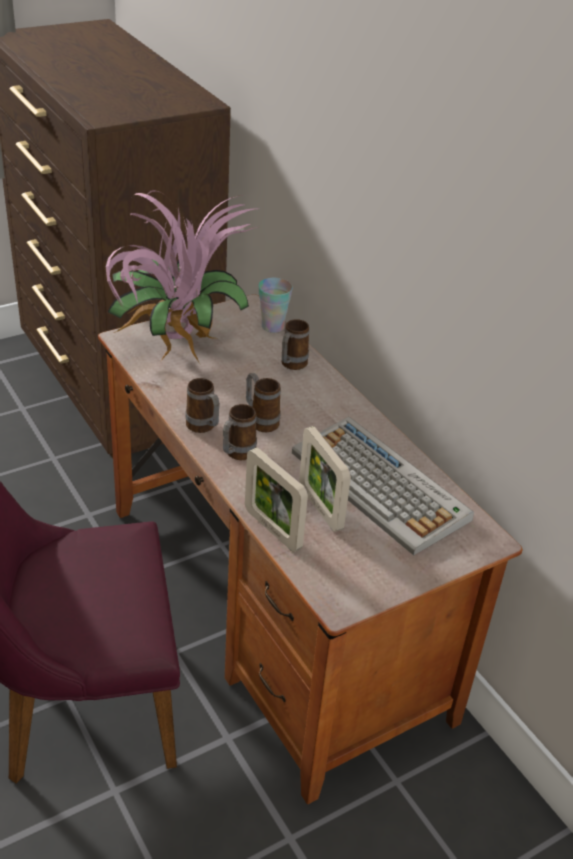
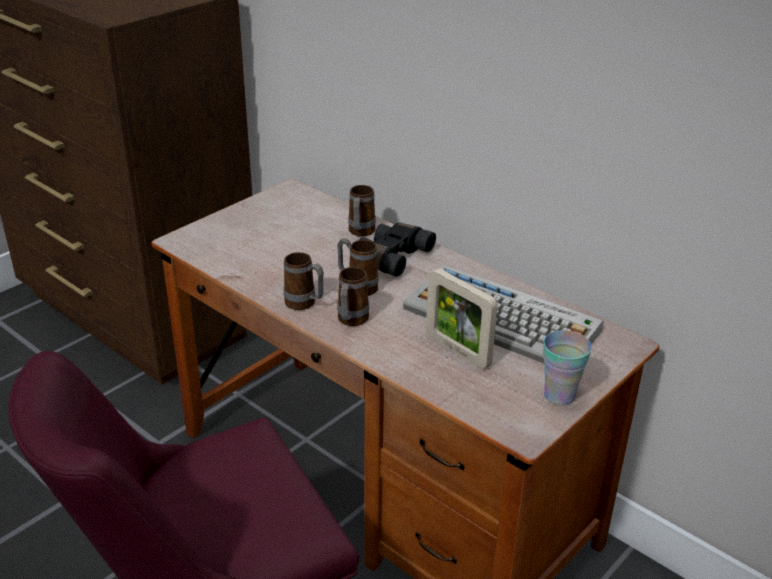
camera: 15 degrees left, 5 degrees down
(176, 350) = (239, 241): potted plant -> none
(272, 529) = (422, 380): picture frame -> none
(273, 326) = (324, 203): cup -> cup (559, 395)
(308, 397) = (392, 257): none -> black binoculars

